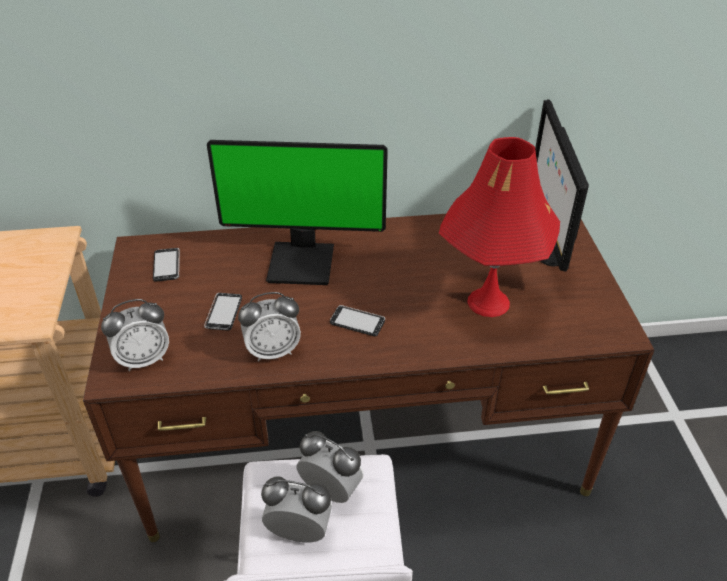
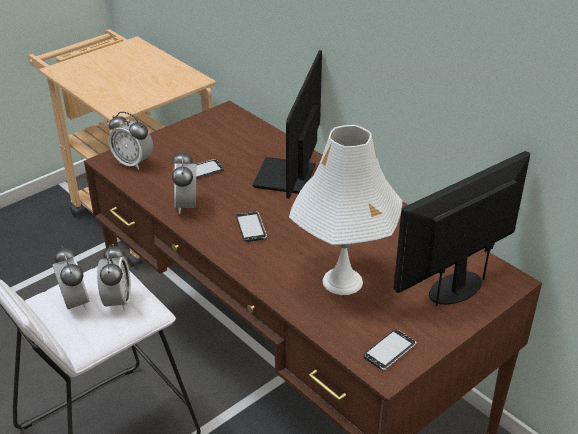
camera: 55 degrees right, 5 degrees down
(167, 266) = (222, 130): phone -> phone (390, 351)
(273, 351) = (187, 206): alarm clock -> alarm clock turned 45 degrees clockwise
(302, 262) = (288, 178): monitor -> monitor turned 45 degrees clockwise
(488, 302) = (342, 281): red table lamp -> white table lamp

